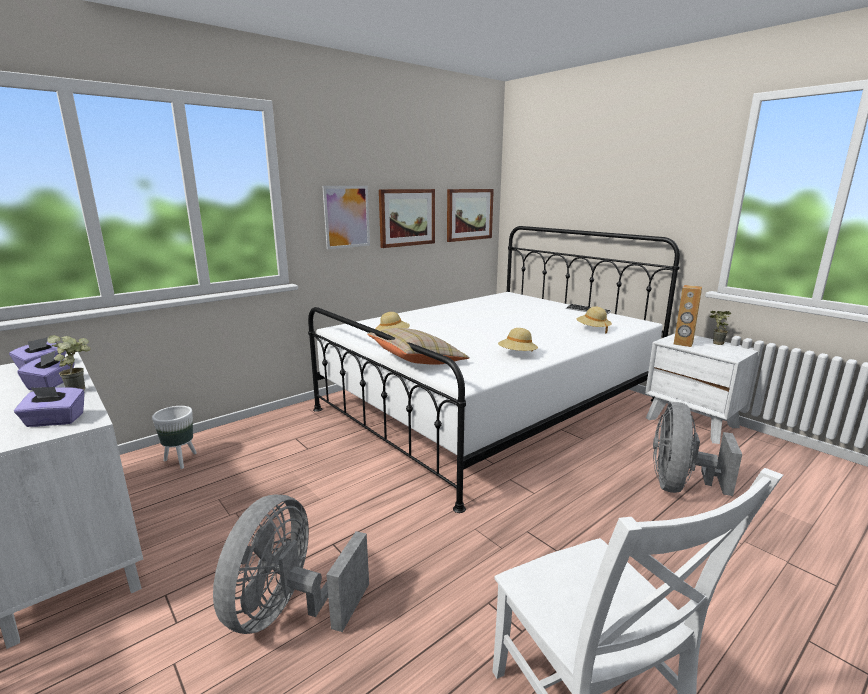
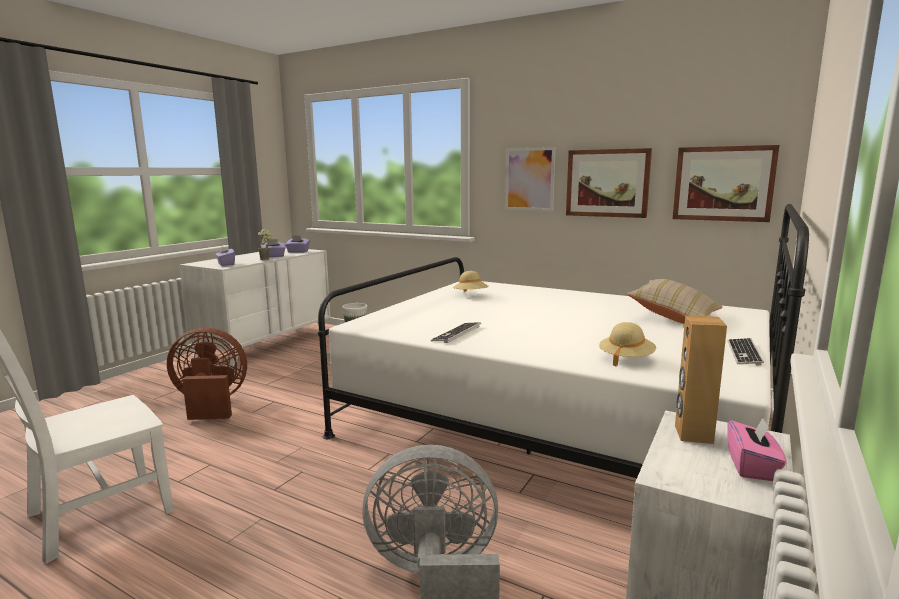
camera: 70 degrees right, 5 degrees down
(289, 611) = (210, 404): grey fan -> brown fan
(417, 361) = (403, 309): beige pillow -> beige pillow (674, 317)
(517, 355) = (456, 333): beige hat -> keyboard
(714, 343) = (752, 467): potted plant -> pink tissue box

